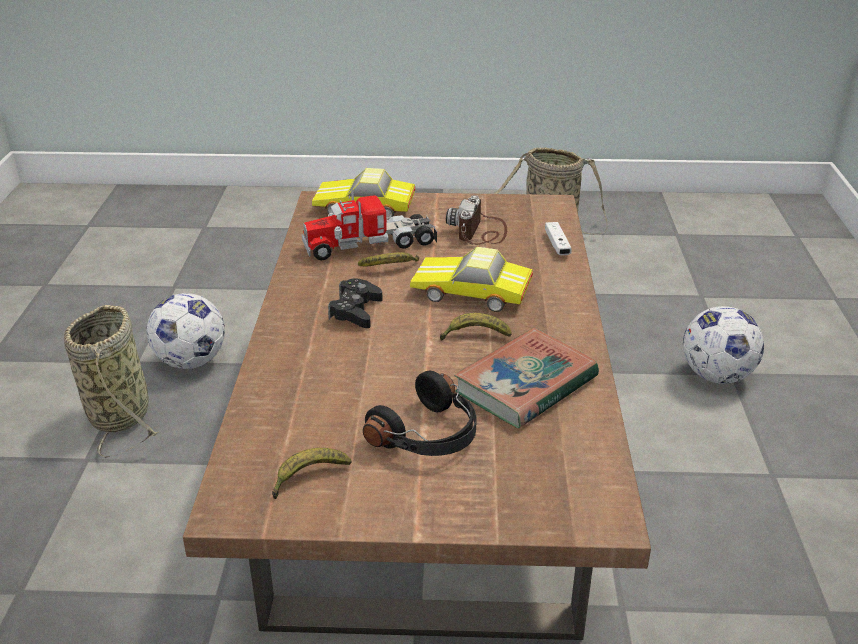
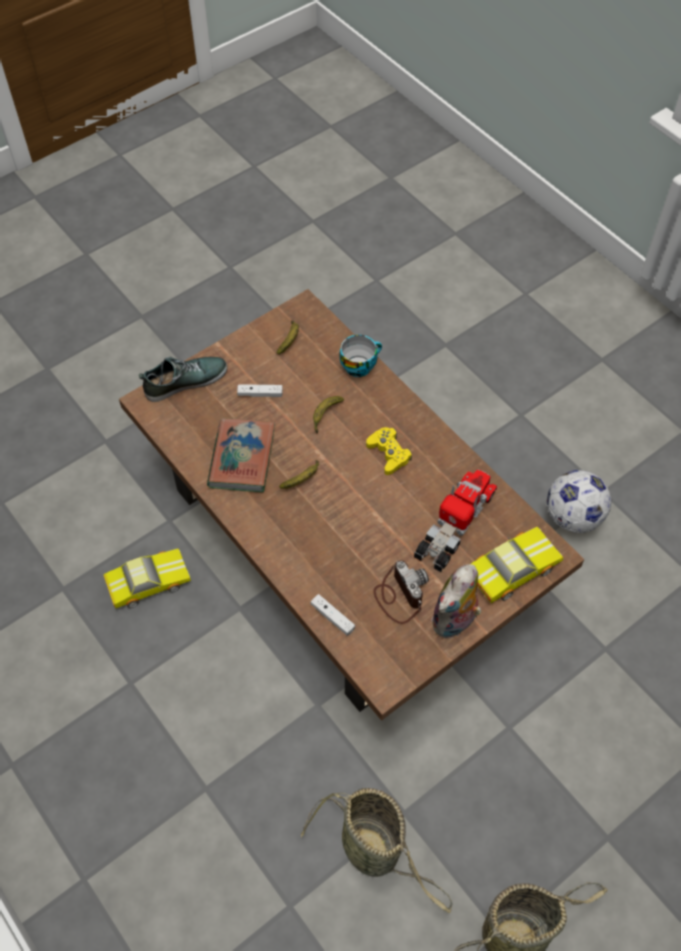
camera: 140 degrees right, 25 degrees up
(120, 412) = (552, 452): basket -> basket (374, 850)
(266, 398) = (359, 365): none -> cup
(355, 311) = (389, 454): black game controller -> yellow game controller
(390, 268) = (414, 508): banana -> banana (325, 415)
(429, 436) = (260, 394): black headphones -> white game controller
(454, 205) = (455, 622): none -> plush toy
(472, 293) = (339, 517): toy car -> toy car (147, 581)
(520, 511) = (185, 381): none -> shoe
(716, 376) = (216, 775): football -> none

